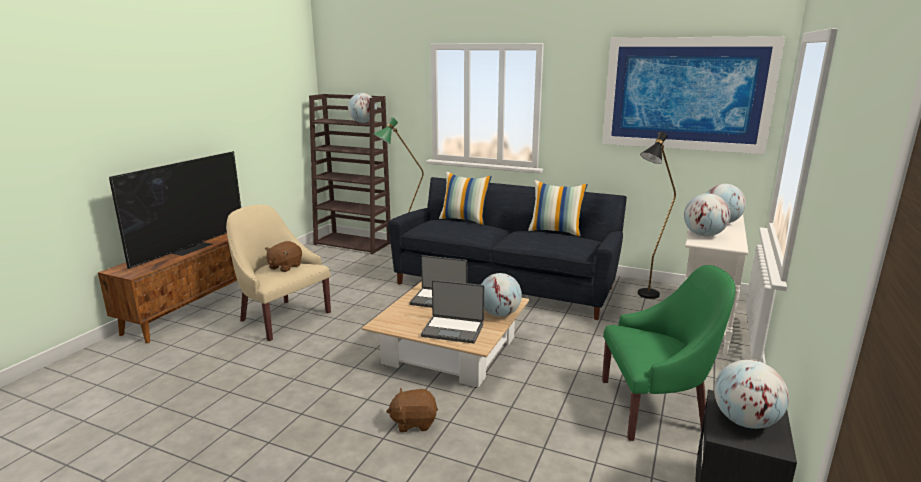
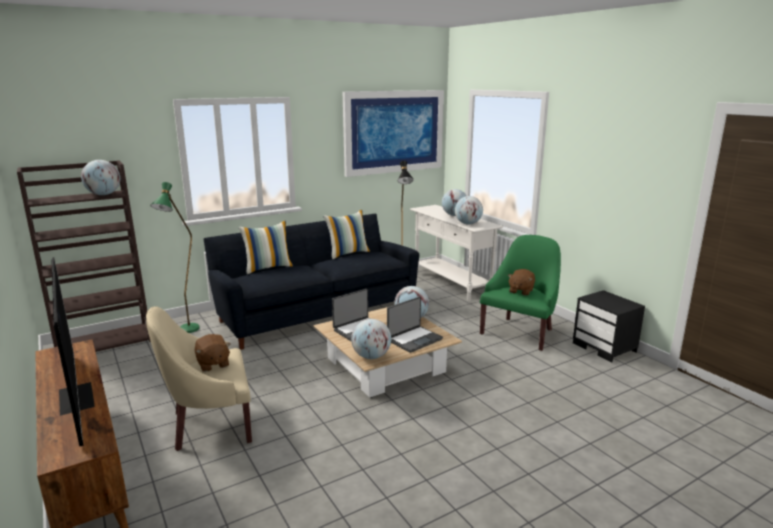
camera: 55 degrees left, 0 degrees up
(414, 422) = (461, 408): brown plush toy -> brown plush toy (520, 291)
(744, 421) = (610, 301): globe -> globe (371, 356)

